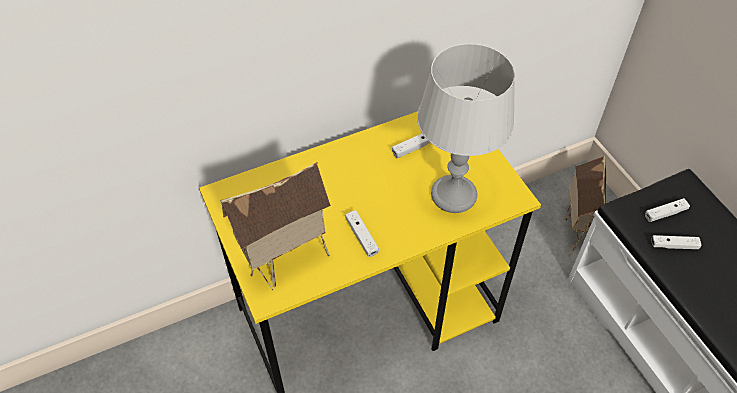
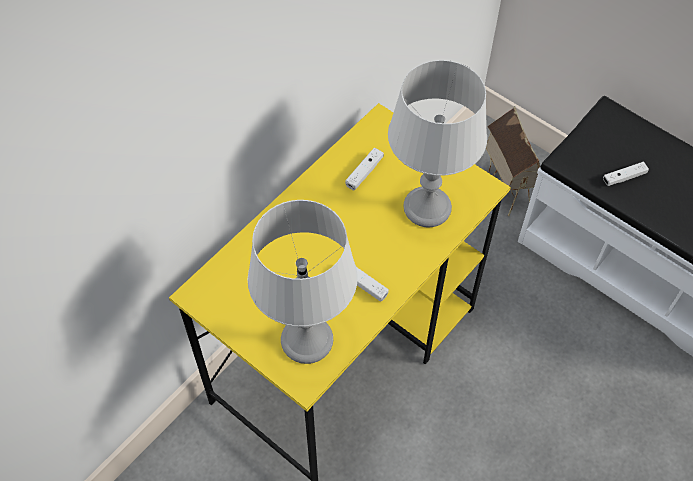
camera: 25 degrees left, 5 degrees up
(287, 265) = (307, 341): toy house -> grey table lamp
(665, 213) = (603, 148): white game controller -> none

